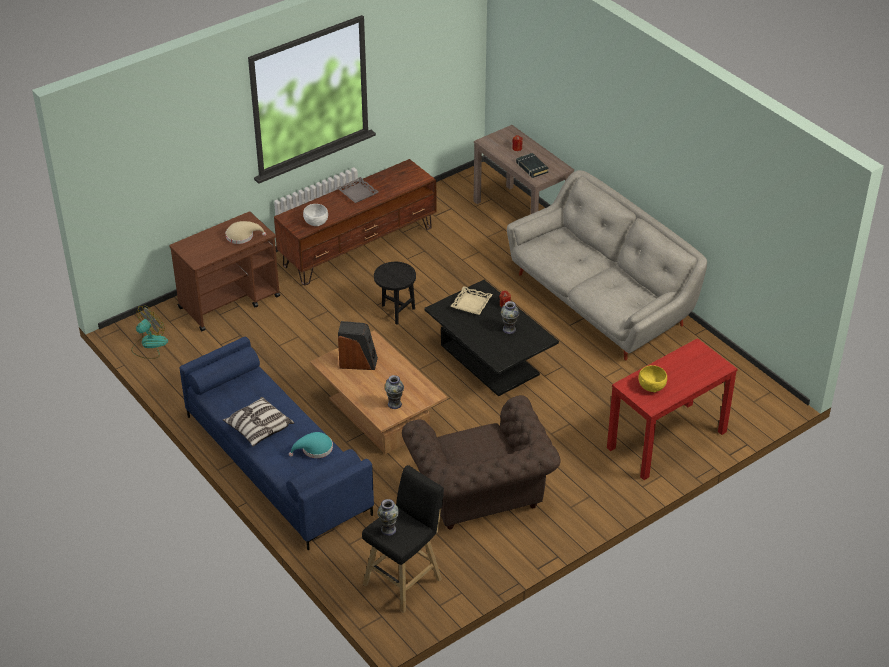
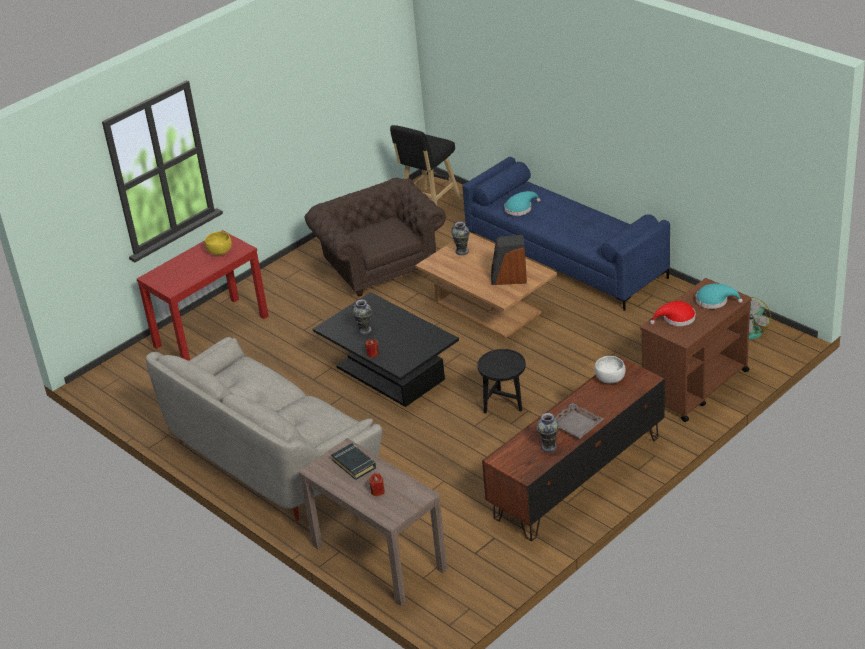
camera: 175 degrees right, 5 degrees down
(201, 246) = (714, 301): none -> turquoise hat
(242, 236) = (676, 318): beige hat -> red hat
(258, 428) = (576, 215): pillow -> none
(388, 529) = (433, 141): vase -> vase (549, 447)
(471, 303) = (409, 349): beige tray -> none

